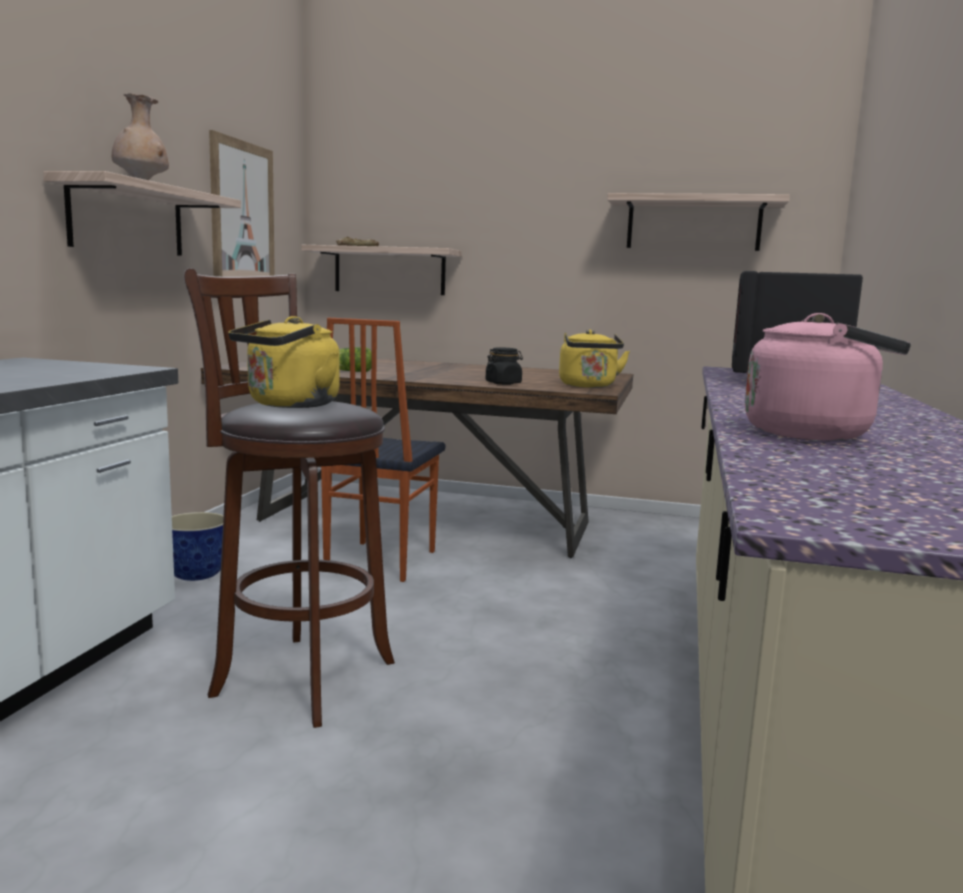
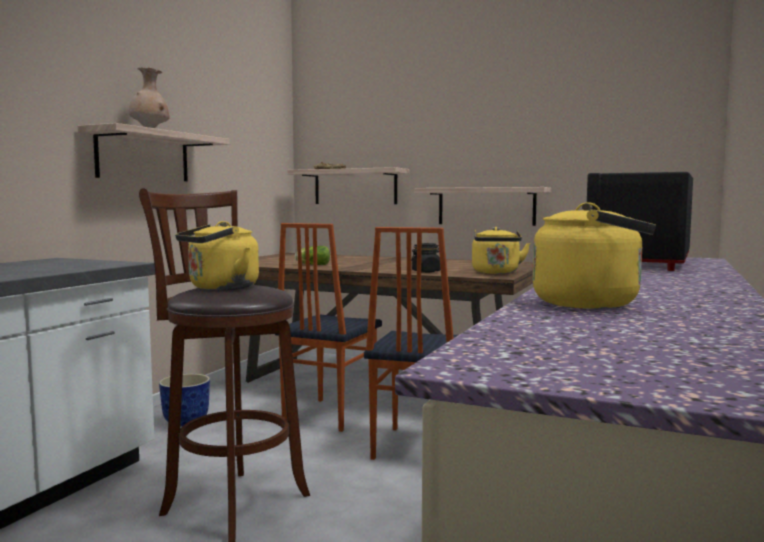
camera: 10 degrees right, 5 degrees down
(243, 215) = (239, 150): picture -> none
(502, 598) = (416, 447): none -> chair
(693, 224) = (594, 139): shelf -> shelf (486, 206)
(814, 434) = (593, 304): pink kettle -> yellow kettle

